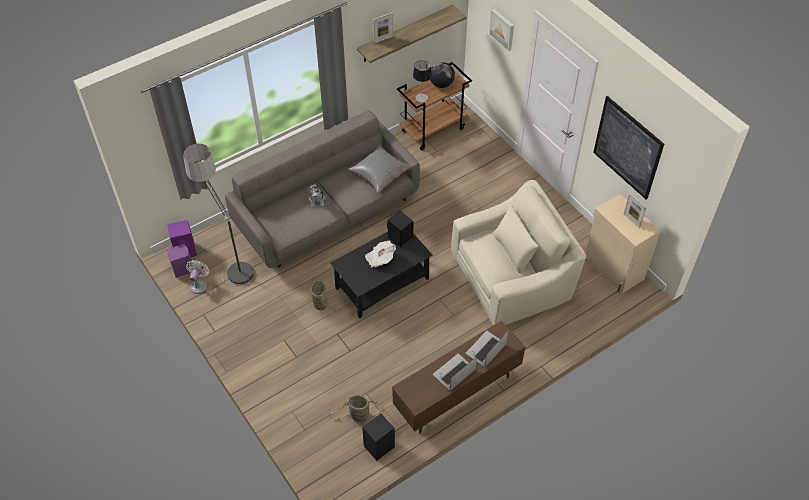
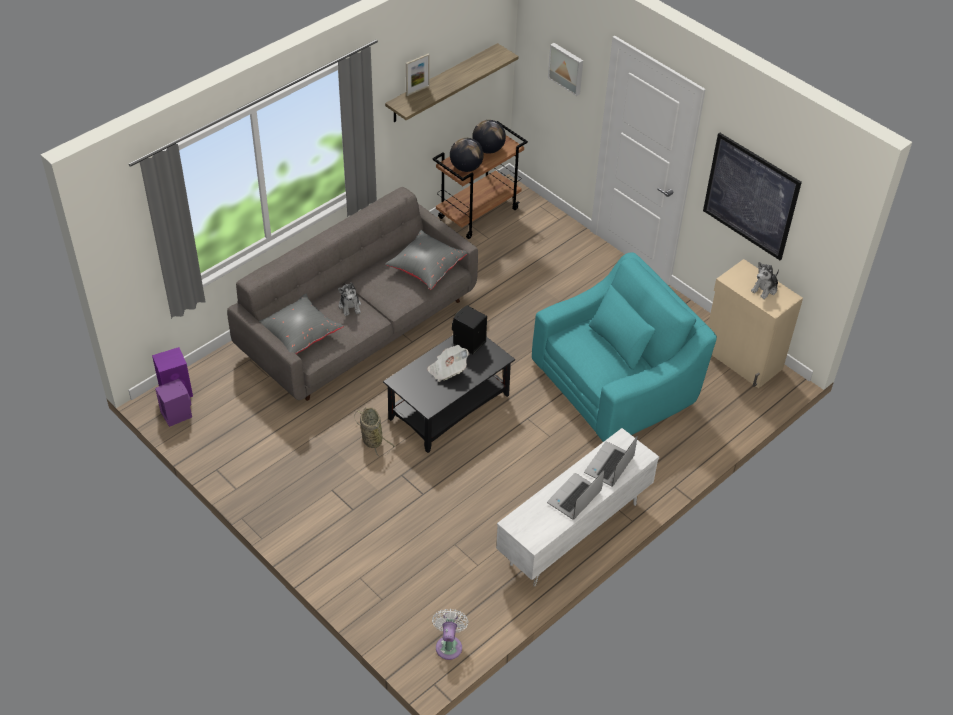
camera: 10 degrees left, 5 degrees down
(199, 285) = (203, 433): white fan -> white fan (449, 645)
(229, 260) = (238, 398): floor lamp -> none
(275, 219) = (298, 335): none -> grey pillow
(358, 415) = (449, 573): basket -> none
(379, 446) = (485, 607): black speaker -> none
(421, 98) = (466, 167): table lamp -> globe
(457, 395) = (573, 533): brown tv stand -> white tv stand
(512, 277) = (616, 383): beige armchair -> turquoise armchair
(631, 220) = (765, 289): picture frame -> plush toy

